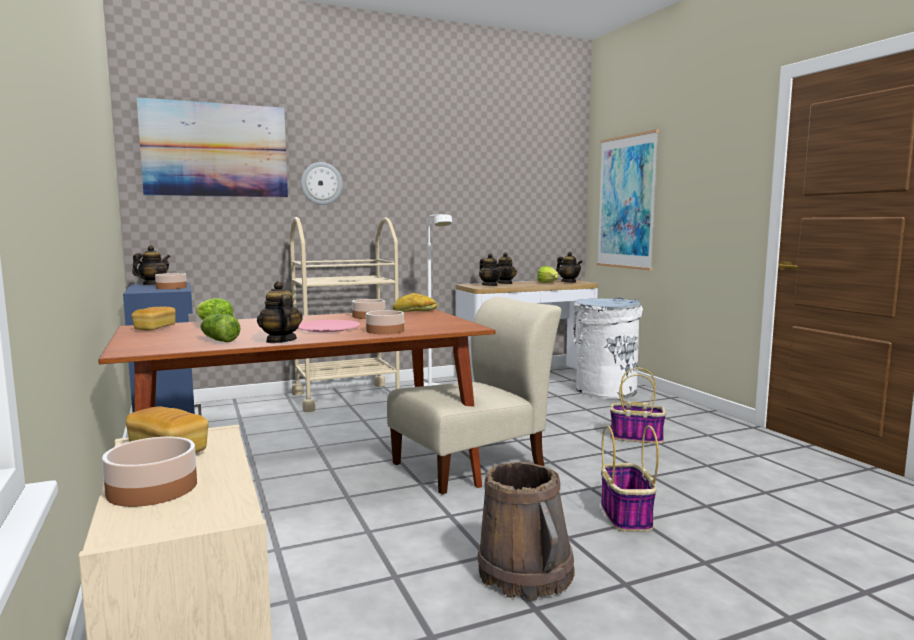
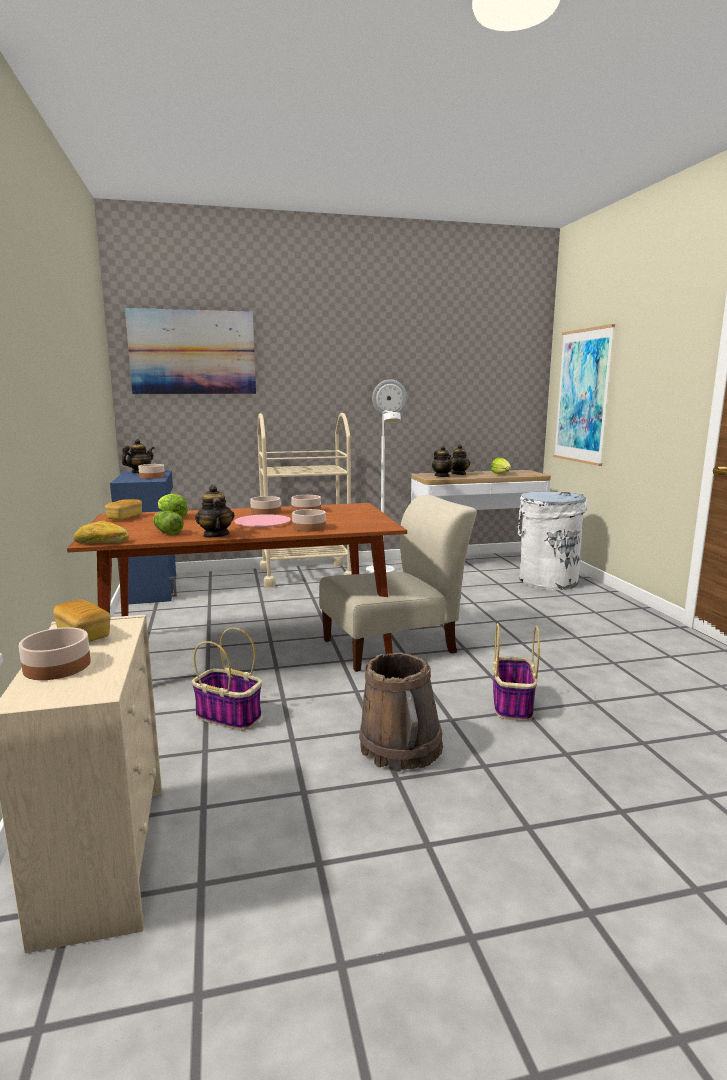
camera: 10 degrees right, 5 degrees up
(321, 183) = (286, 380): wall clock -> wall clock (389, 398)
(323, 319) = (265, 512): none -> bowl
(415, 311) = (351, 506): bread -> bread (102, 542)
(568, 282) = (522, 473): teapot -> none
(637, 437) = (557, 630): basket -> basket (230, 716)

